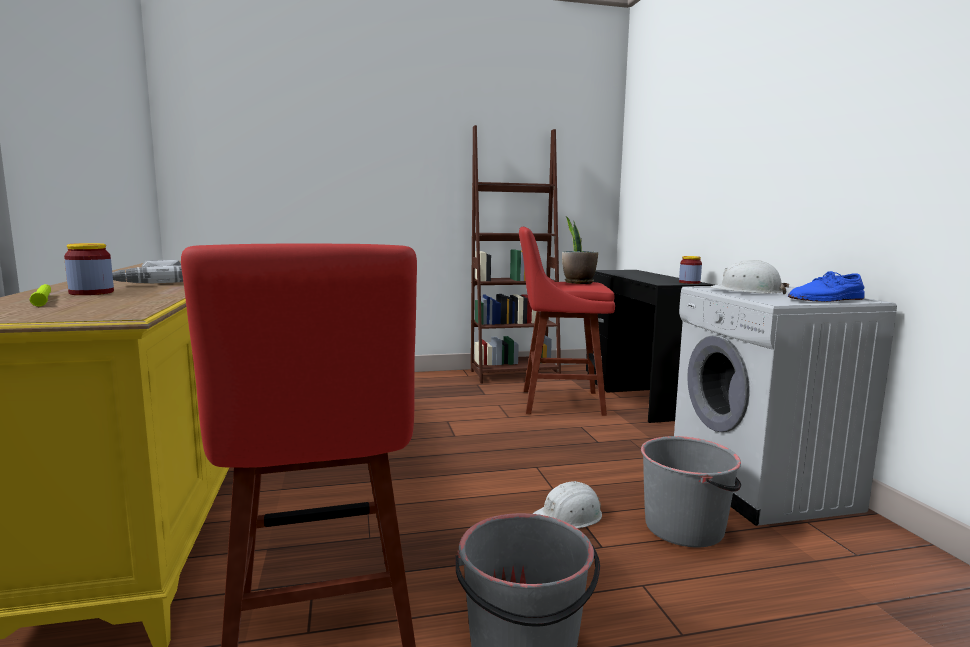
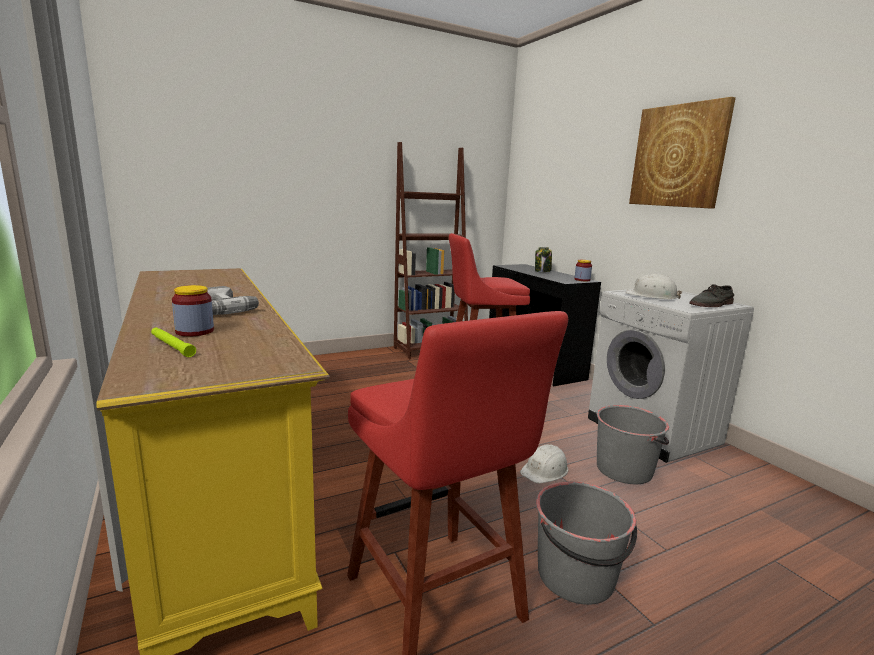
camera: 15 degrees left, 5 degrees up
(578, 283) = (497, 279): potted plant -> none
(648, 275) = (542, 271): none -> jar
(798, 106) = (678, 156): none -> picture
(826, 299) = (712, 304): blue shoe -> grey shoe

